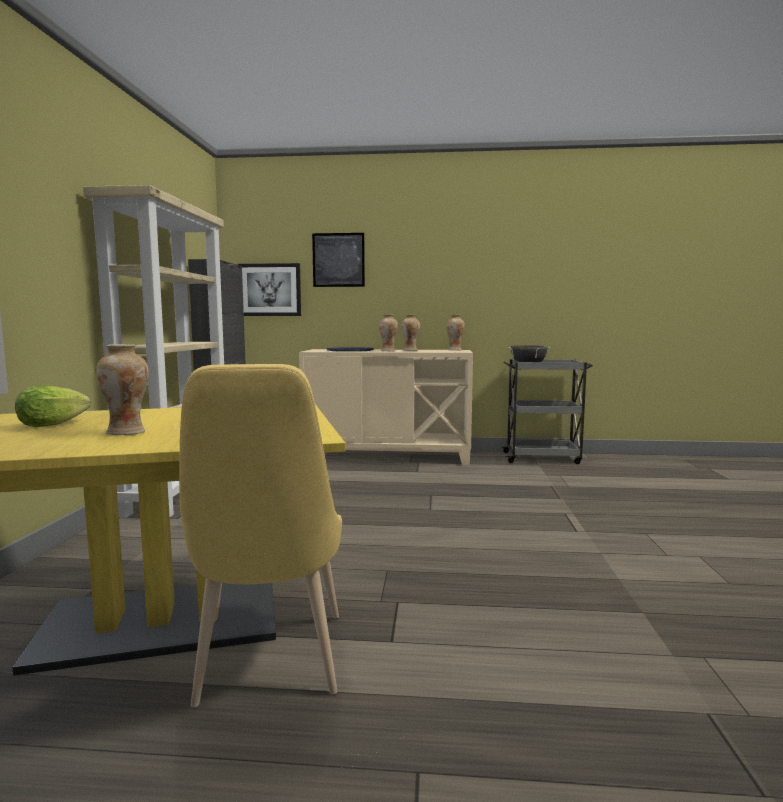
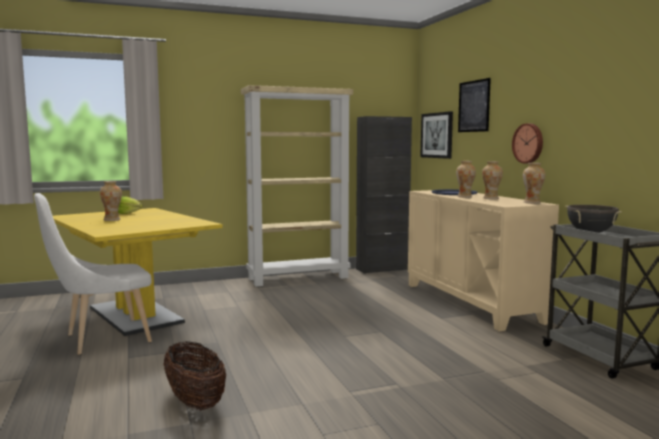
camera: 65 degrees right, 0 degrees up
(269, 665) = (101, 339): yellow chair -> white chair
(424, 298) = (528, 143): none -> wall clock
(584, 604) = (195, 402): none -> basket

